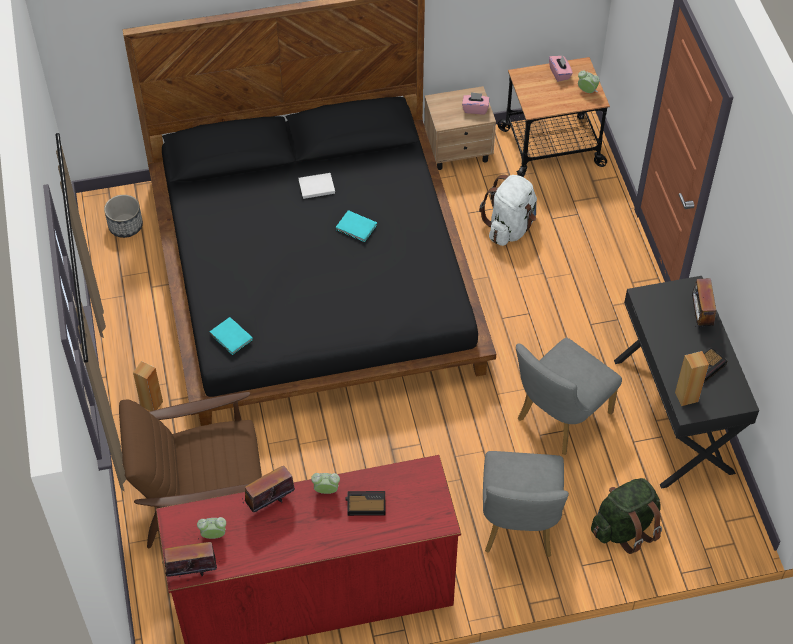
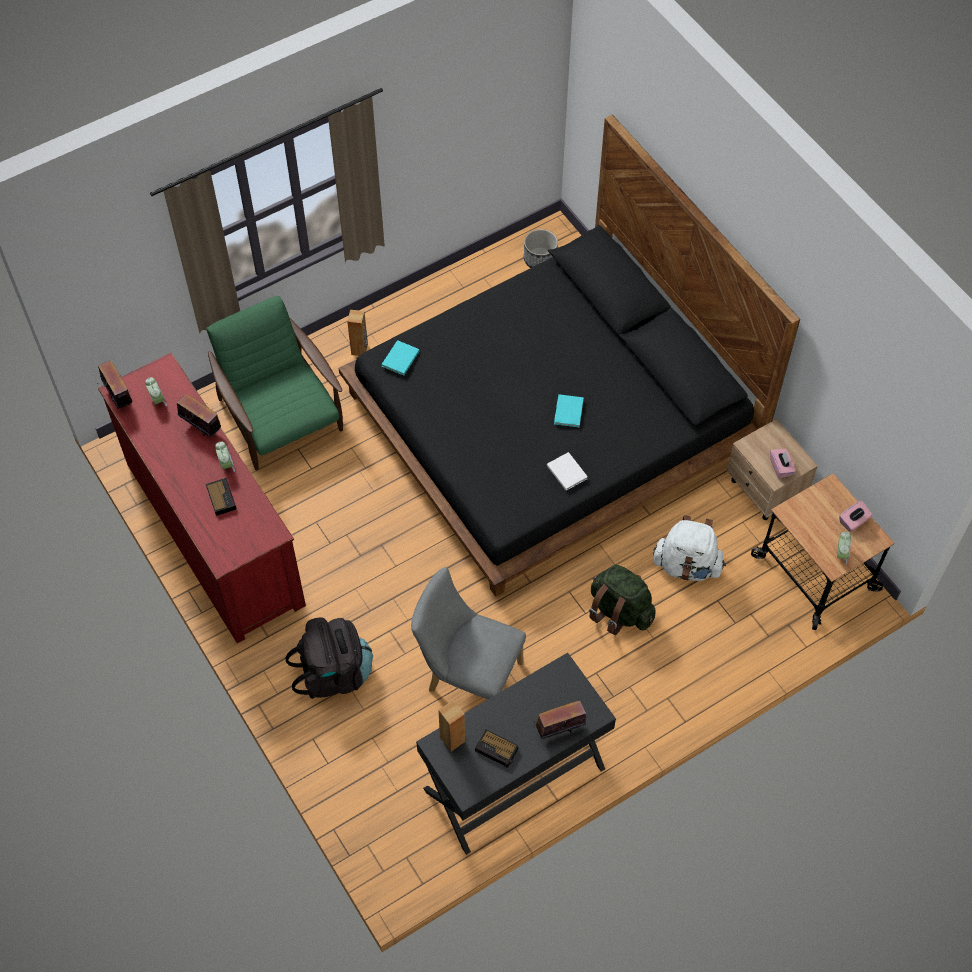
camera: 70 degrees right, 5 degrees up
(202, 496) = (281, 419): brown armchair -> green armchair
(315, 186) = (604, 364): white book -> white book (567, 471)
(518, 528) = (334, 673): grey chair -> black backpack
(624, 528) = (366, 766): green backpack -> green backpack (619, 611)

